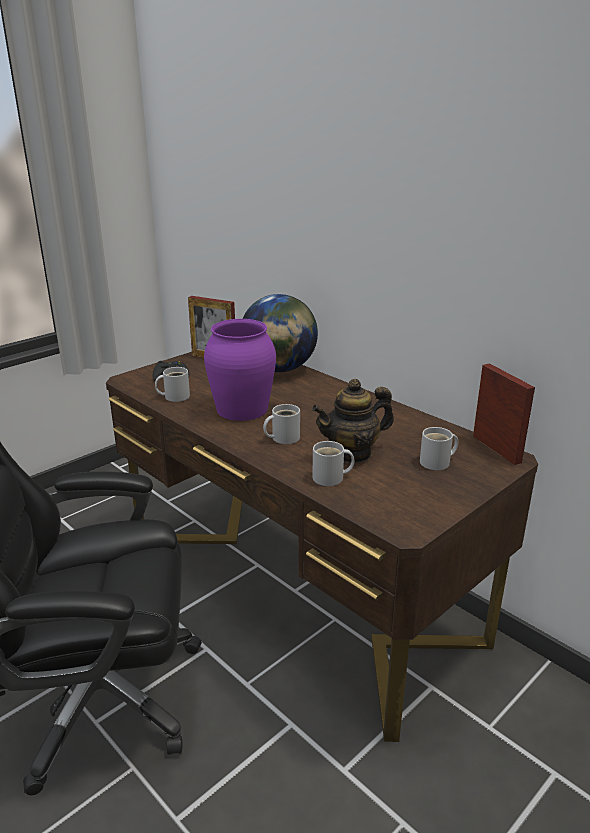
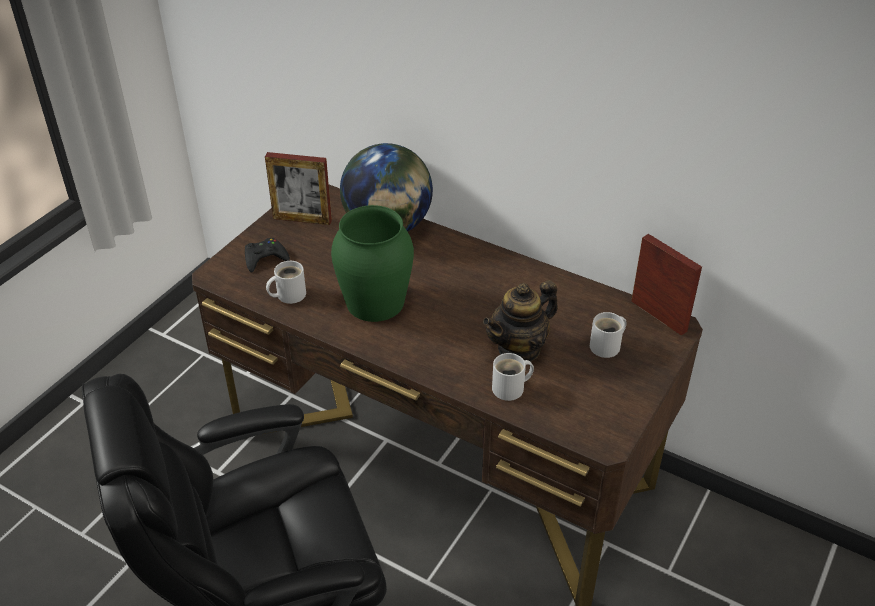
camera: 15 degrees left, 15 degrees up
(242, 408) = (375, 301): purple vase -> green vase
(283, 437) = (439, 339): white mug -> none

